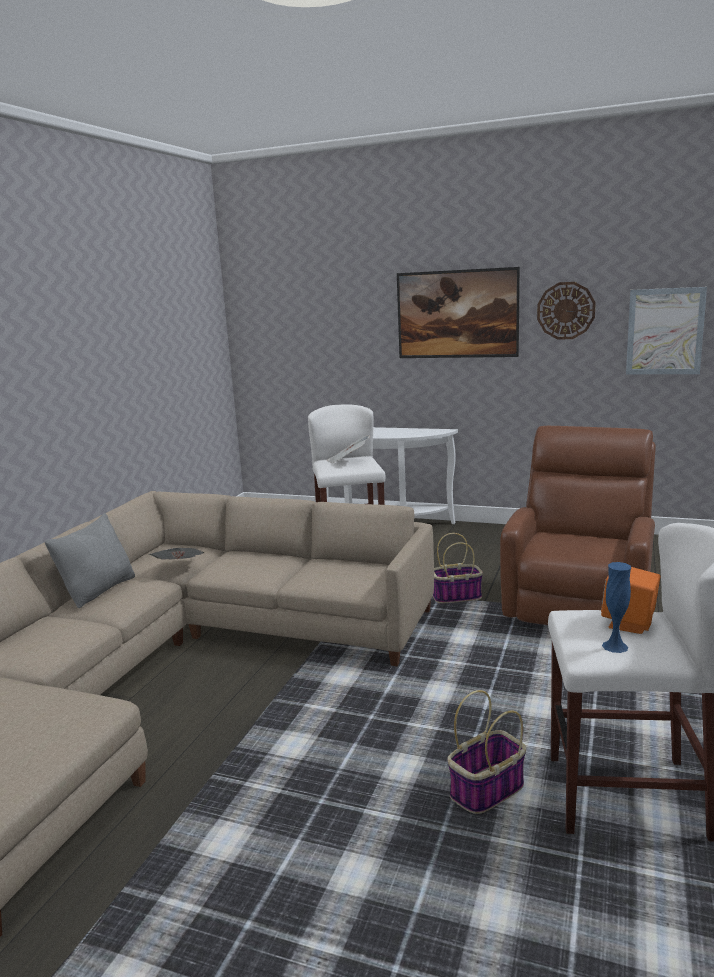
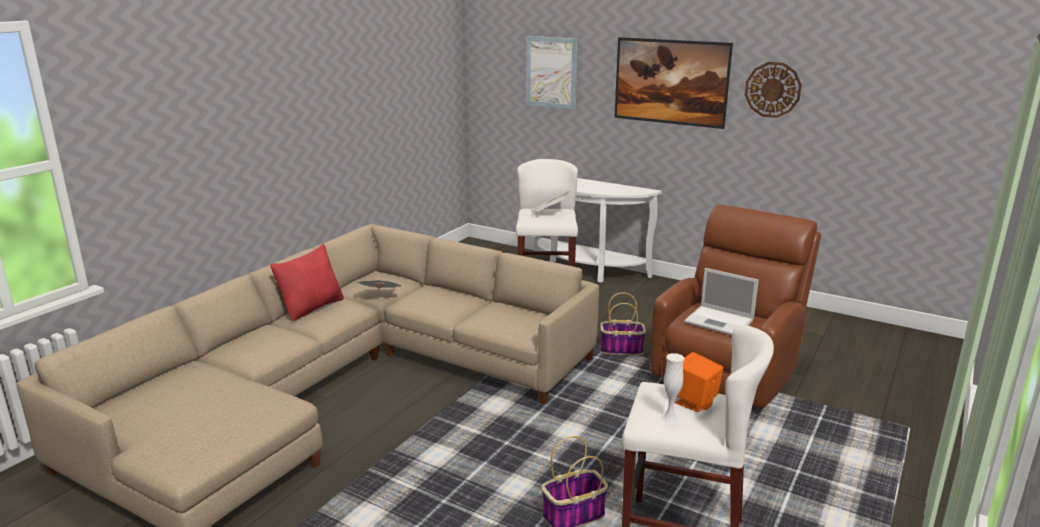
camera: 10 degrees right, 5 degrees up
(99, 590) = (312, 308): grey pillow -> red pillow
(574, 546) = (720, 321): none -> laptop
(615, 646) = (670, 419): blue vase -> white vase
(665, 331) = (866, 120): picture -> picture (551, 72)

